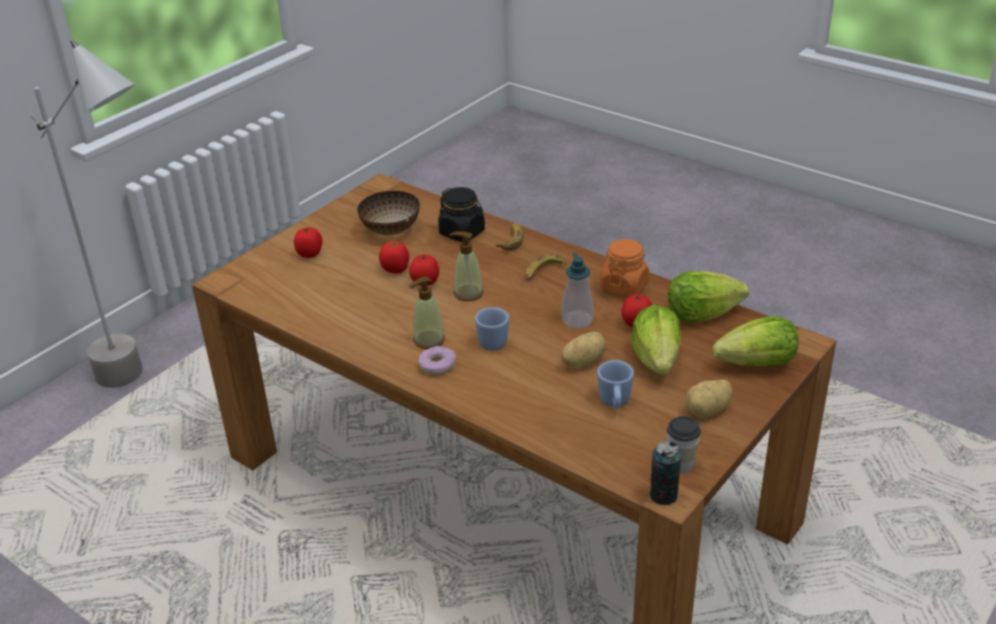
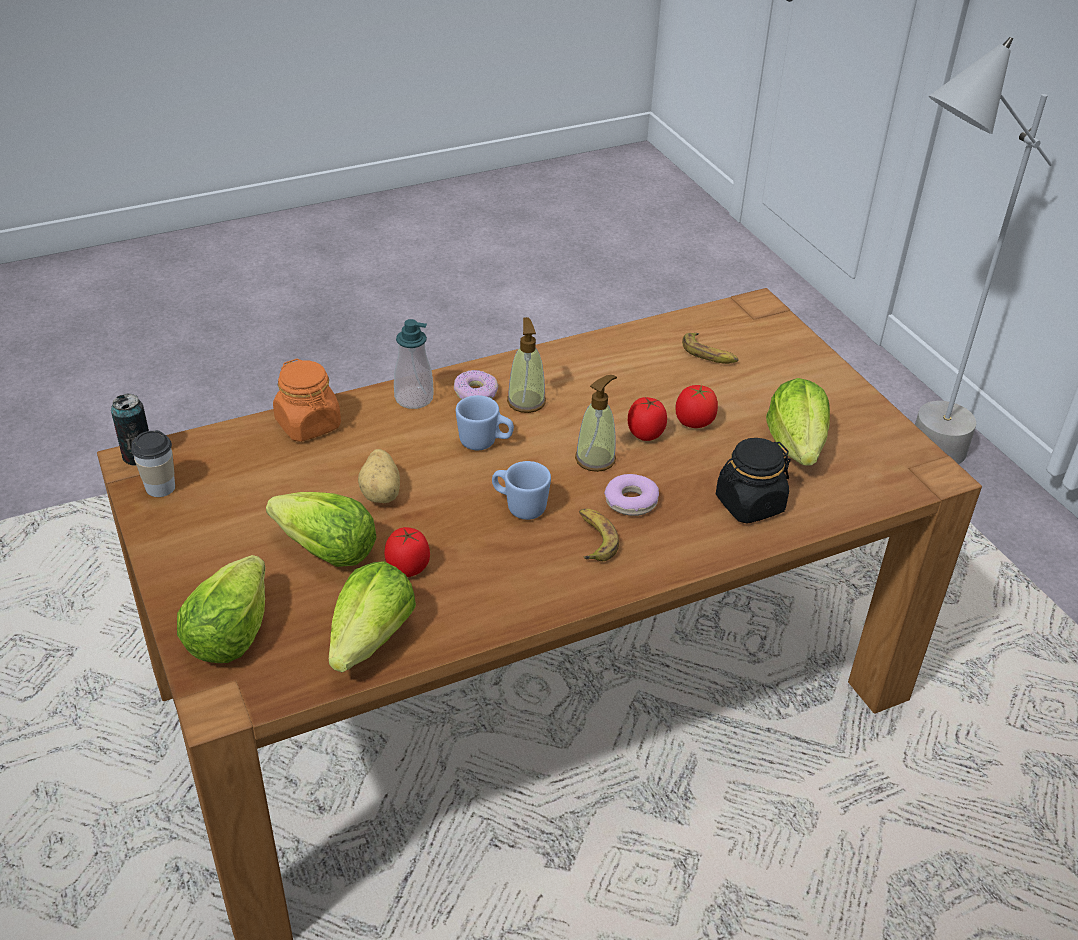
camera: 115 degrees right, 5 degrees up
(310, 254) = (777, 372): tomato -> none
(390, 231) = (796, 445): bowl -> lettuce
(497, 269) = (631, 501): none -> donut
(511, 240) = (697, 541): banana -> banana (709, 354)
(577, 320) = (462, 522): soap dispenser -> soap dispenser (414, 398)
(615, 403) = (291, 485): blue mug -> blue mug (519, 507)
(624, 287) = (495, 596): orange jar -> orange jar (308, 424)
(708, 411) = (205, 547): potato -> none

